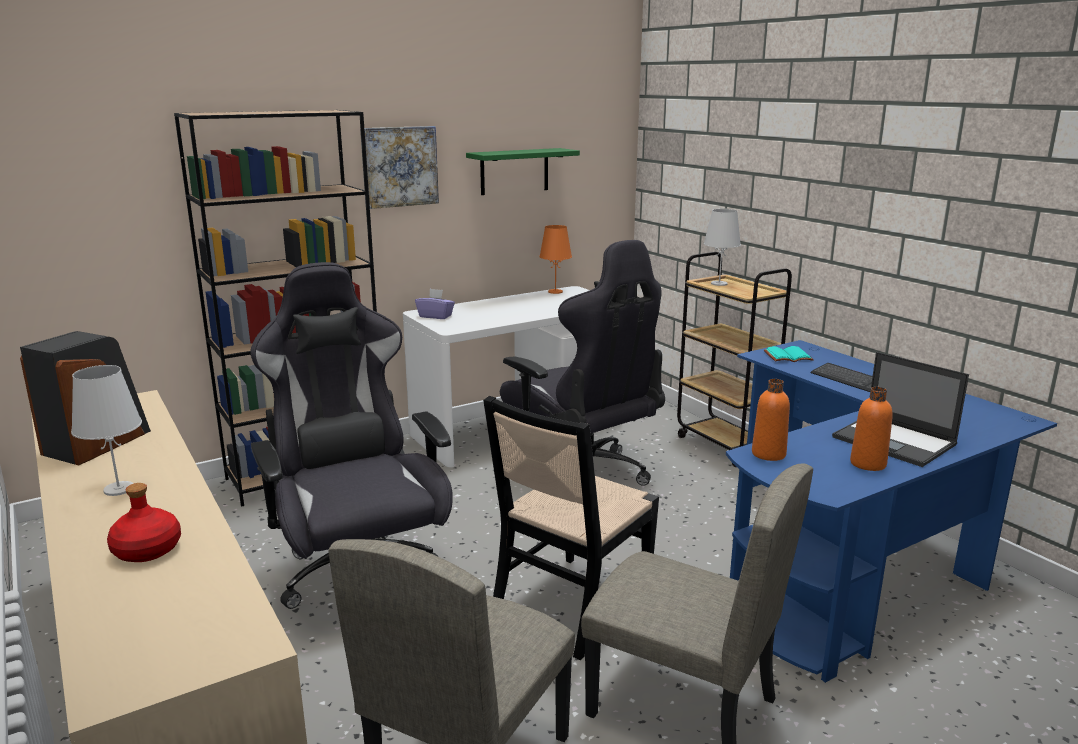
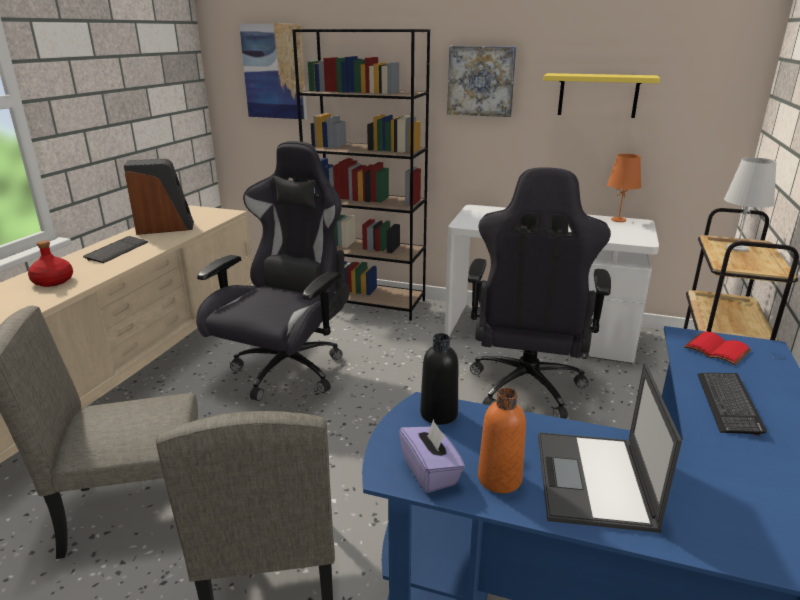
camera: 50 degrees right, 5 degrees up
(94, 177) = (274, 72): none -> picture
(119, 489) = (117, 251): white table lamp -> keyboard
(435, 316) = (479, 213): purple tissue box -> purple tissue box (430, 472)
(514, 171) = (598, 95): green shelf -> yellow shelf
(572, 605) = (347, 466): chair -> none
(768, 454) = (439, 414): orange bottle -> black bottle
(787, 357) = (715, 350): turquoise book -> red book

